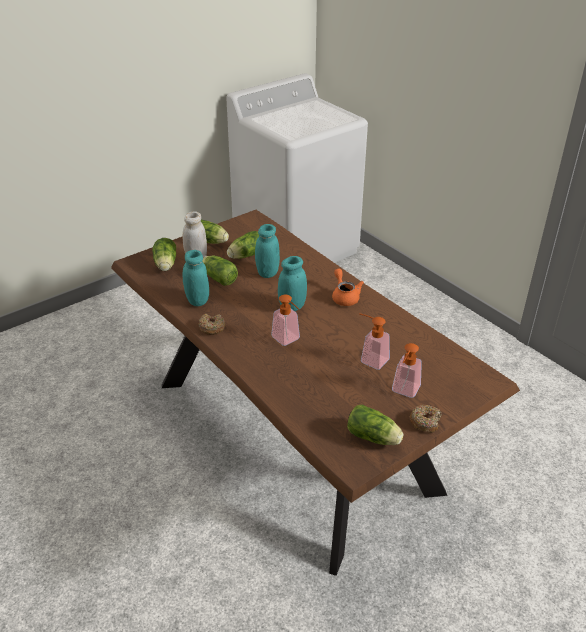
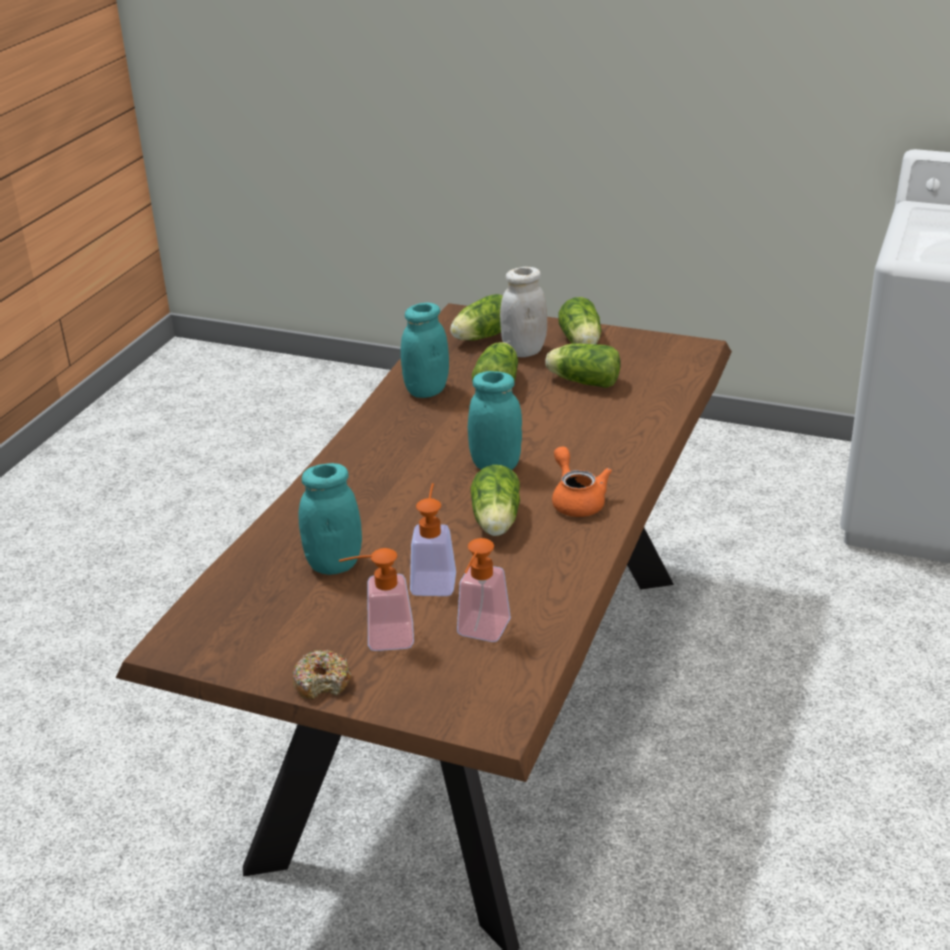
camera: 60 degrees right, 5 degrees down
(211, 327) = (375, 424): donut -> none
(267, 272) = (559, 414): turquoise jar -> turquoise jar (334, 564)
(288, 340) = (408, 492): soap dispenser -> soap dispenser (480, 633)
(345, 297) = (576, 500): orange teapot -> orange teapot turned 60 degrees counterclockwise
(374, 438) = (247, 644): lettuce -> lettuce (496, 523)

